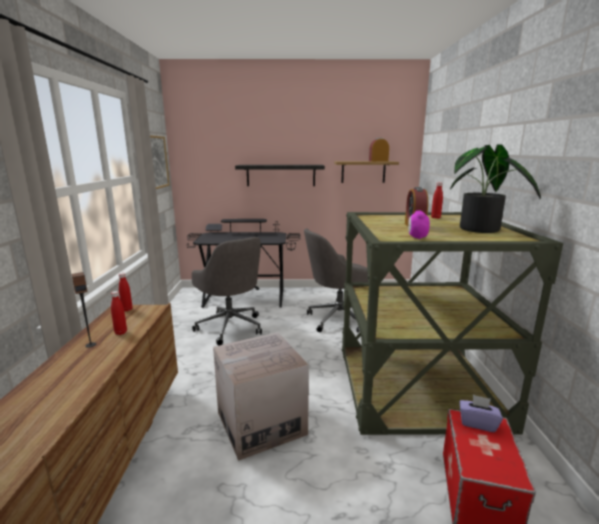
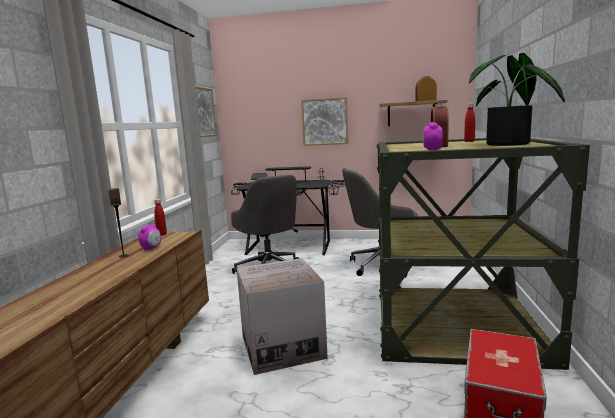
camera: 10 degrees right, 5 degrees down
(121, 332) = (151, 248): red bottle -> alarm clock
(281, 175) = (325, 121): black shelf -> picture
(477, 423) = (499, 340): purple tissue box -> none

